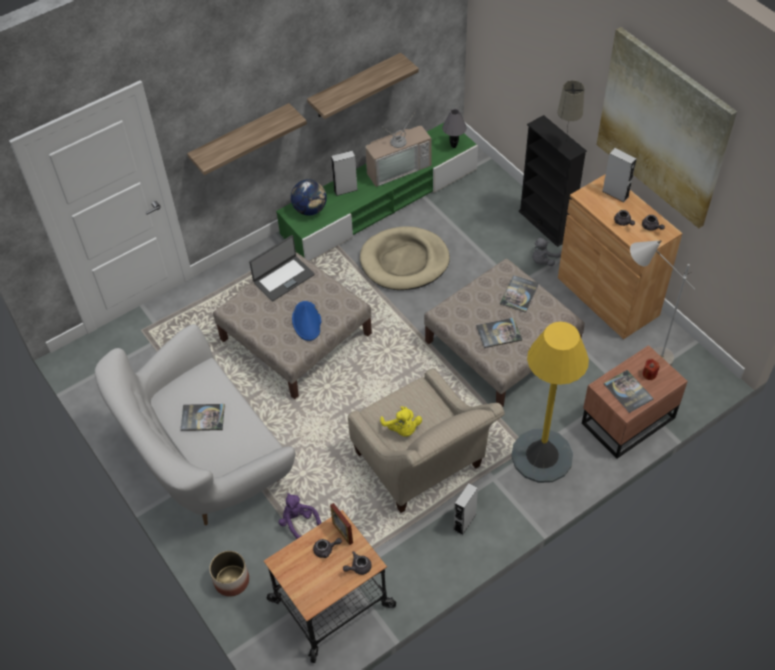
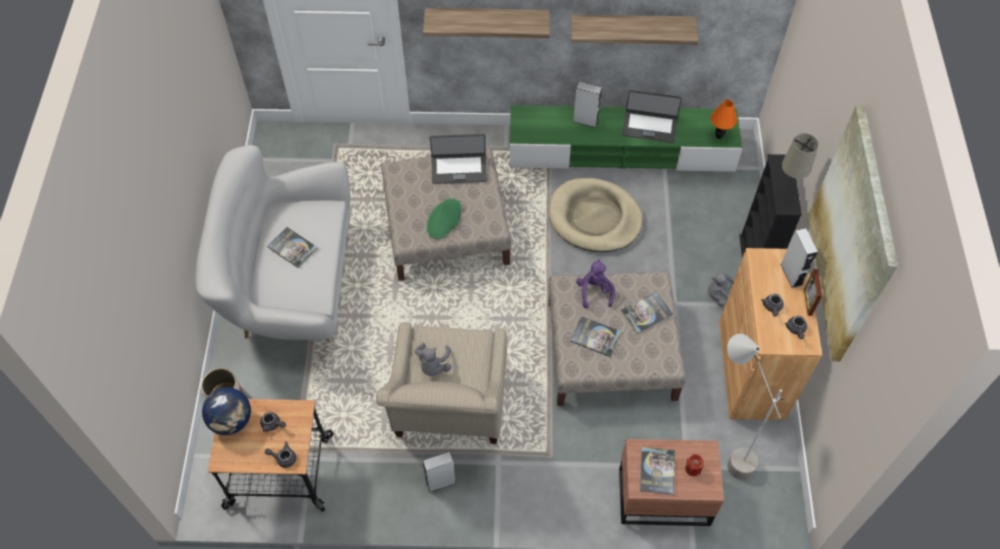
camera: 35 degrees right, 5 degrees up
(298, 522) = (313, 386): purple plush toy -> purple plush toy (594, 291)
(307, 321) = (444, 219): blue hat -> green hat
(310, 209) = (539, 121): globe -> globe (232, 421)
(342, 533) = (297, 420): picture frame -> picture frame (807, 302)
(397, 166) = (649, 126): television -> laptop
(402, 429) = (433, 365): yellow plush toy -> grey plush toy
(454, 145) = (719, 136): grey table lamp -> orange table lamp
(542, 456) = (557, 473): yellow floor lamp -> none

